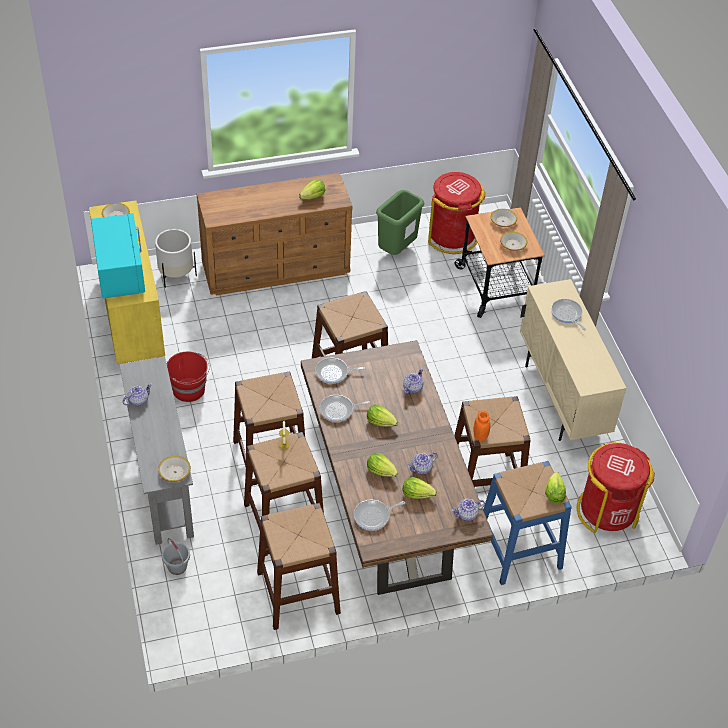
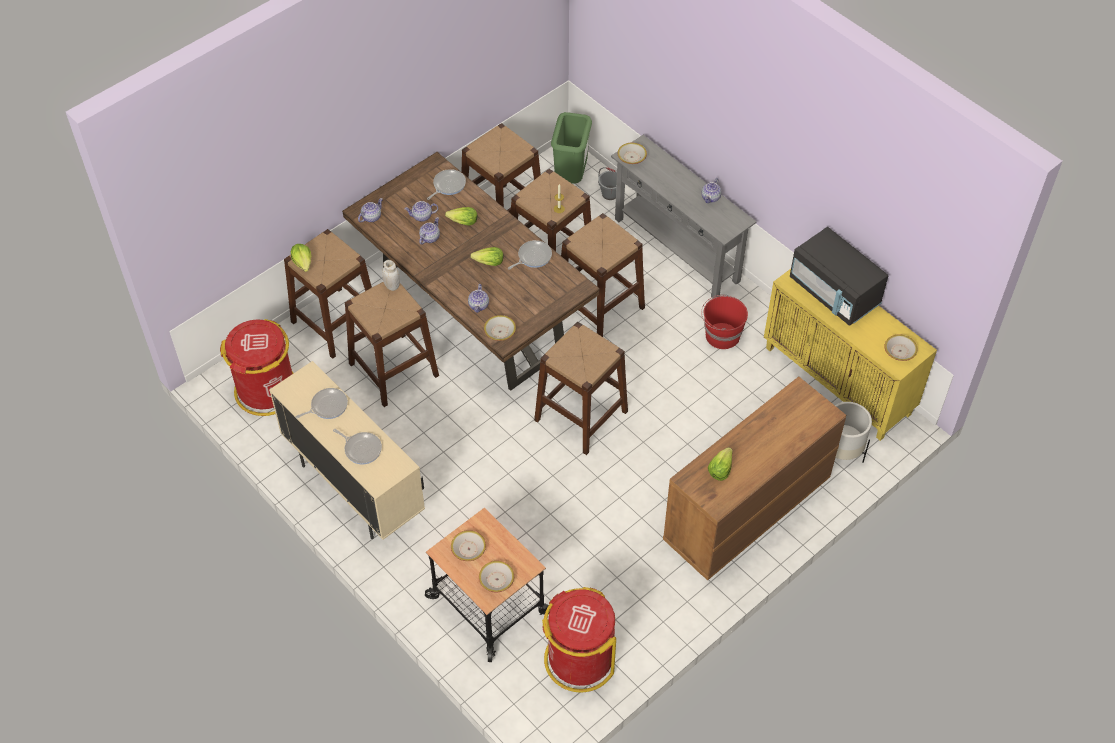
camera: 155 degrees right, 5 degrees up
(120, 272) = (834, 293): turquoise microwave -> black microwave
(334, 373) = (560, 289): frying pan -> frying pan (327, 406)
(396, 250) = (632, 604): green trash can -> green trash can (571, 177)
(408, 359) = (500, 332): none -> bowl
(417, 493) = (422, 216): lettuce -> teapot
(480, 436) = (392, 286): orange jar -> white jar
(519, 549) = (335, 322): blue stool -> brown stool

